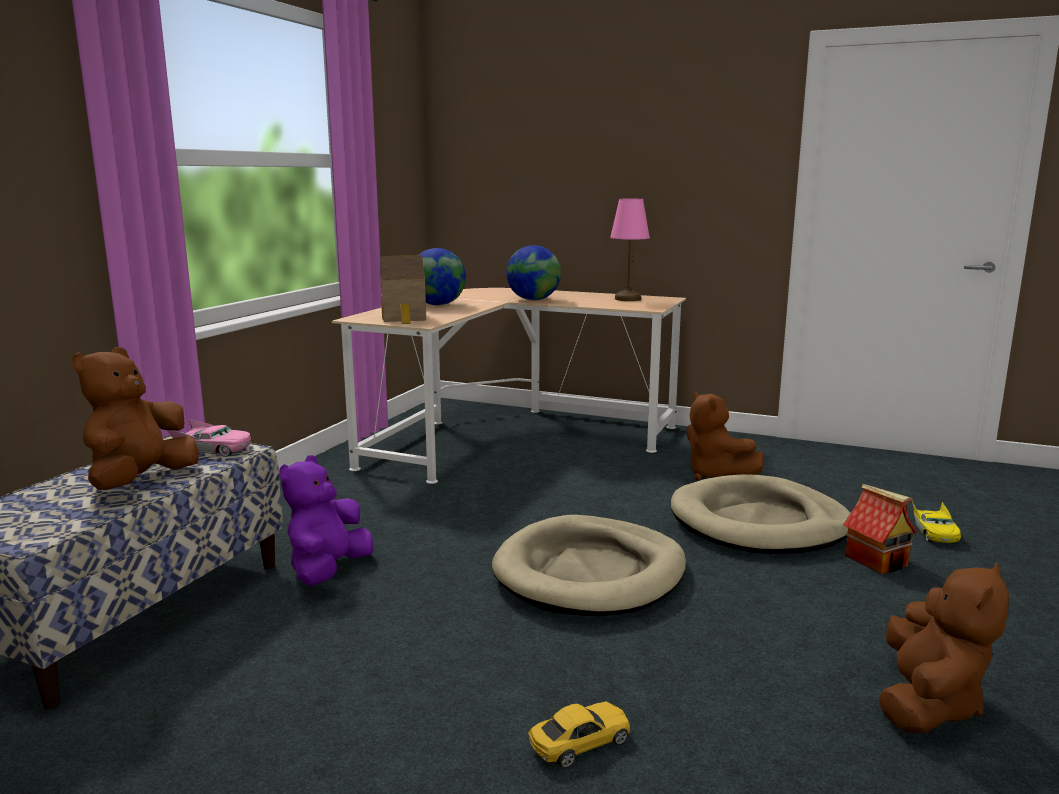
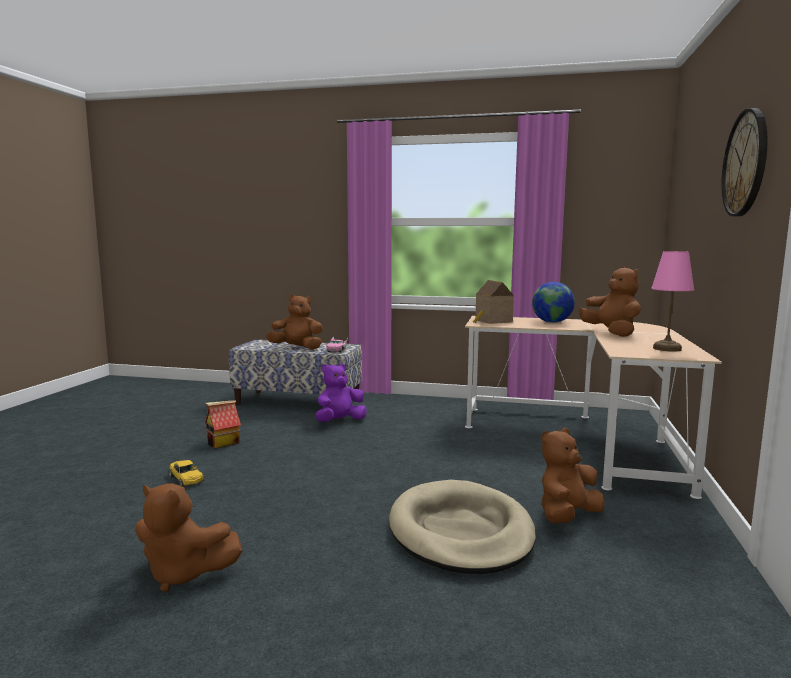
camera: 80 degrees right, 5 degrees down
(328, 571) = (340, 421): purple plush toy -> purple plush toy turned 45 degrees counterclockwise
(533, 300) = (611, 333): globe -> brown plush toy
(590, 573) = (350, 474): beige dog bed -> none
(691, 116) = (745, 163): none -> wall clock
(877, 561) = (402, 584): toy house -> toy house (223, 443)
(934, 532) = (491, 633): yellow toy car -> none

